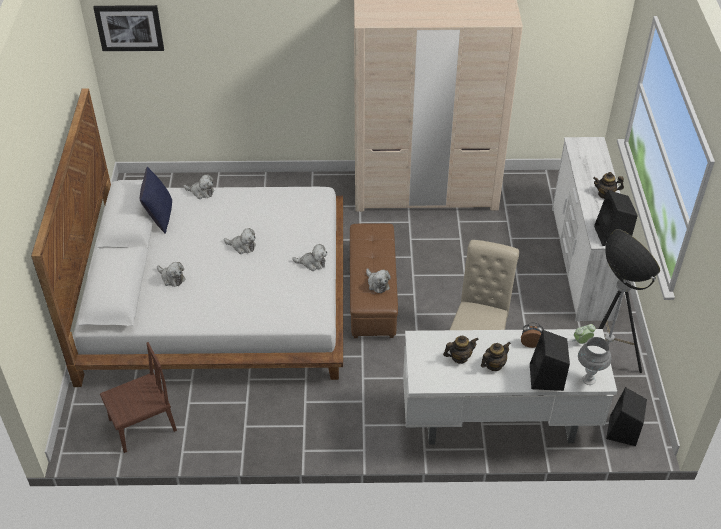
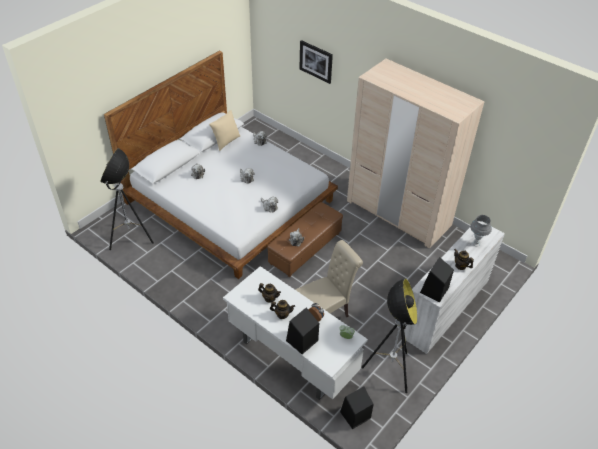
camera: 40 degrees right, 0 degrees up
(129, 27) = (269, 29): picture -> picture (316, 61)
(142, 425) = (131, 239): brown chair -> floor lamp
(159, 217) = (226, 142): blue pillow -> beige pillow
(588, 380) = (323, 359): grey table lamp -> grey table lamp (476, 243)

